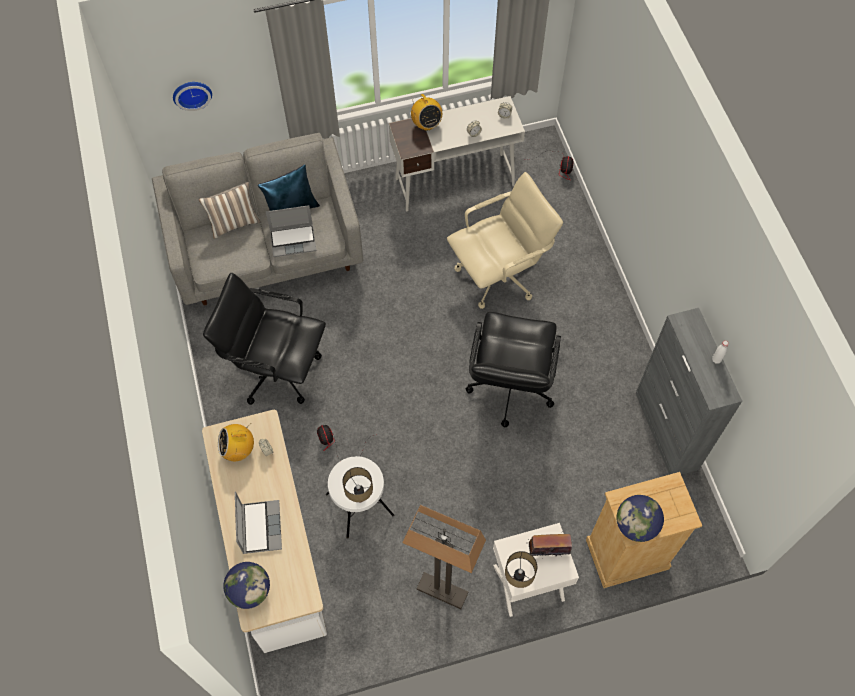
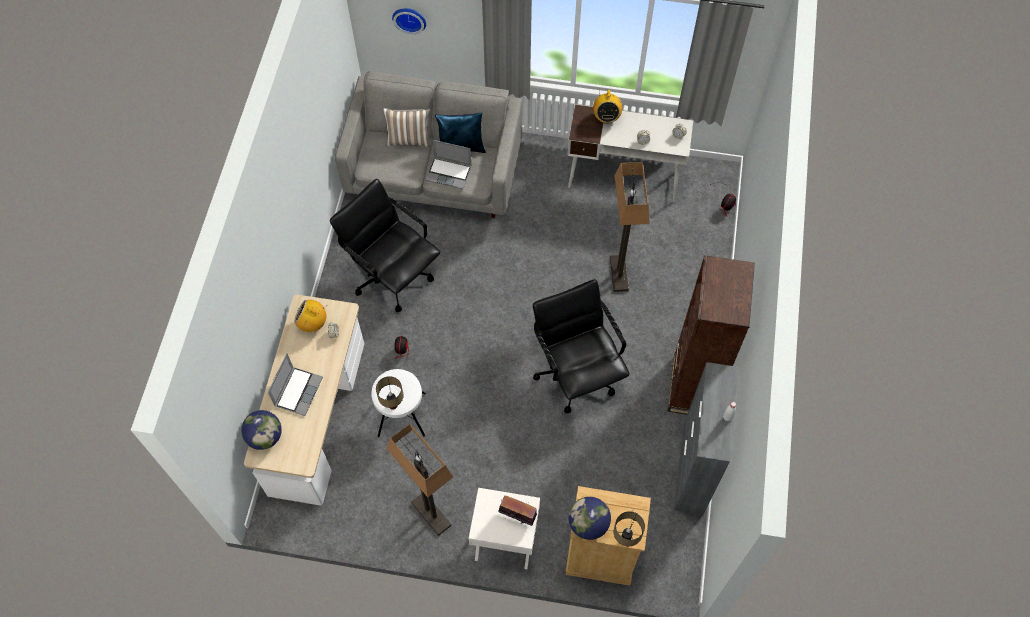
camera: 25 degrees right, 0 degrees up
(499, 275) = (619, 274): beige office chair -> floor lamp
(509, 387) = (576, 373): black office chair -> black office chair turned 120 degrees clockwise
(517, 579) = (480, 527): table lamp -> table lamp (625, 539)
(623, 352) = (692, 386): none -> brown bookcase

